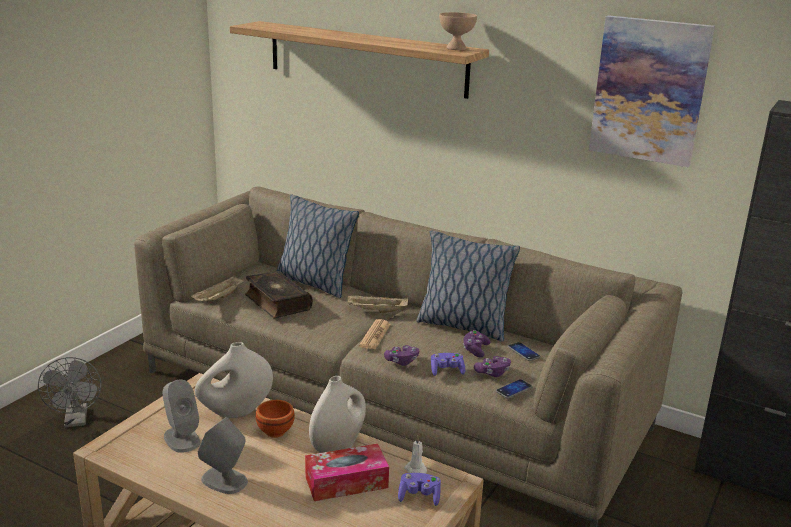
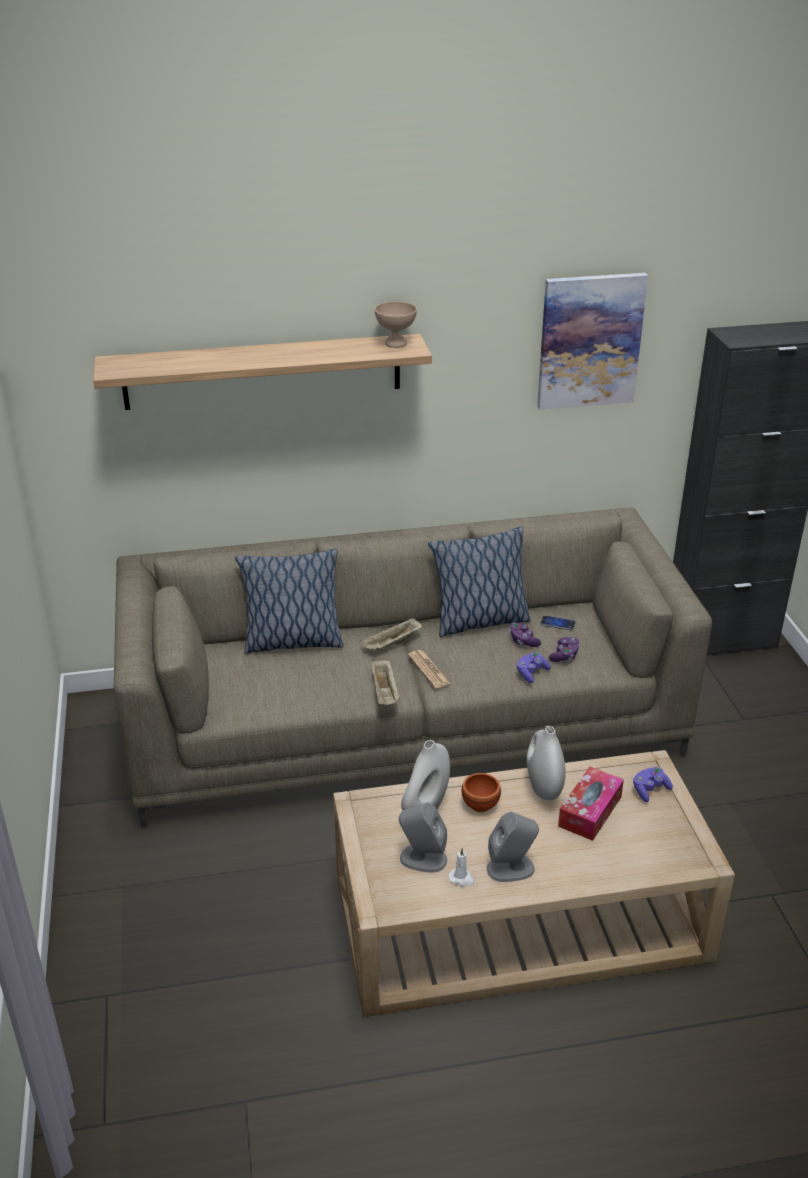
camera: 40 degrees left, 10 degrees up
(76, 421) = (152, 921): grey fan -> none
(219, 299) = (236, 708): beige tray -> beige tray (385, 692)
(277, 302) = (296, 682): book -> none
(402, 361) = (487, 683): purple game controller -> none
(416, 471) = (620, 772): white candle -> white candle (462, 879)
(514, 389) = (597, 663): phone -> none

